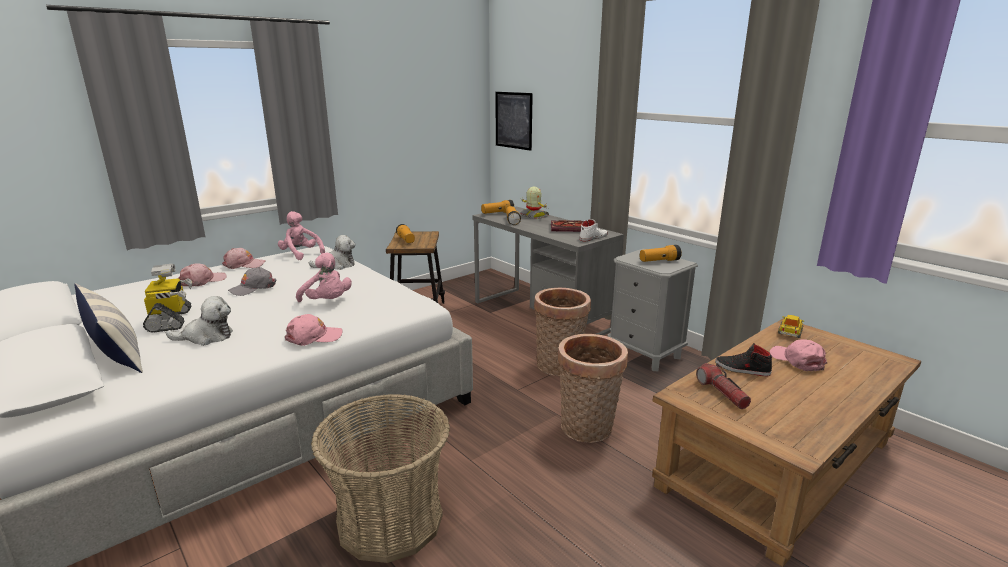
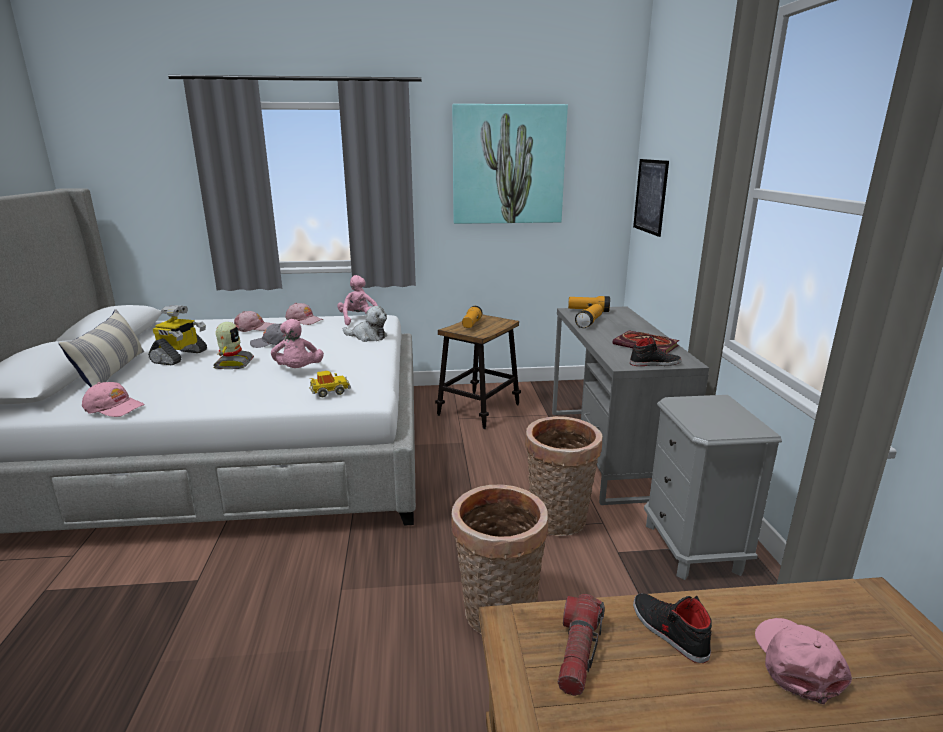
camera: 35 degrees right, 0 degrees up
(206, 337) = (175, 377): plush toy -> none
(313, 337) = (235, 401): pink cap -> pink cap (114, 407)
(390, 520) = (208, 614): basket -> none
(400, 99) = (508, 165): none -> picture
(534, 216) = (626, 321): toy robot -> toy robot (233, 364)
(593, 237) = (654, 363): white shoe -> black shoe
(659, 261) = (720, 418): flashlight -> none
(790, 332) = (856, 607): toy car -> toy car (330, 391)

